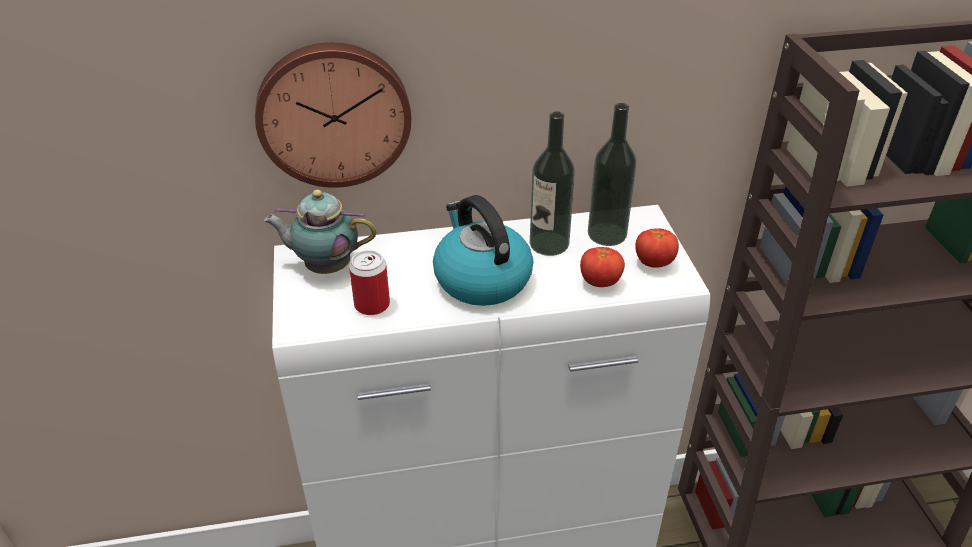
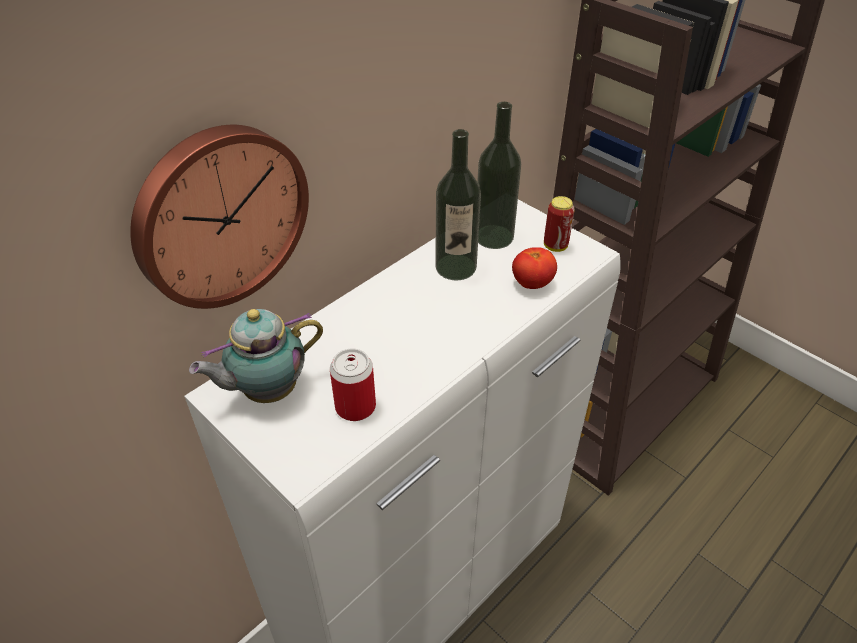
camera: 35 degrees left, 5 degrees up
(481, 279) = (431, 329): kettle -> none
(654, 263) = (555, 246): tomato -> can

